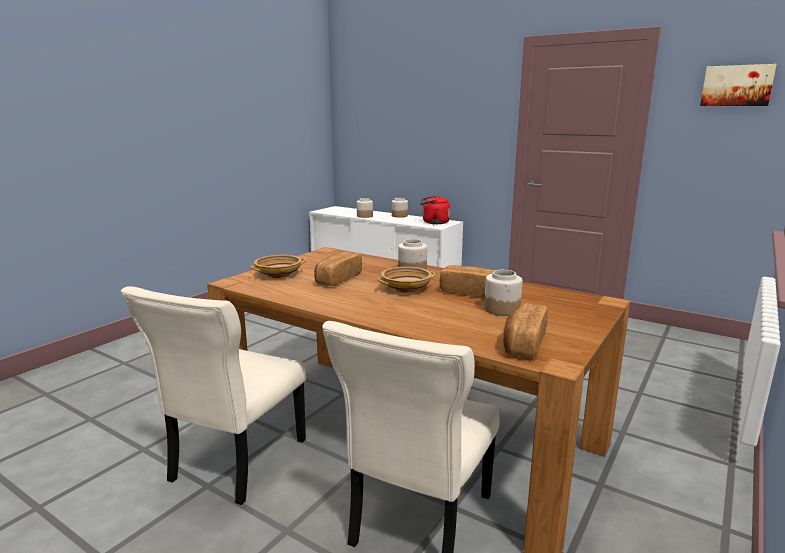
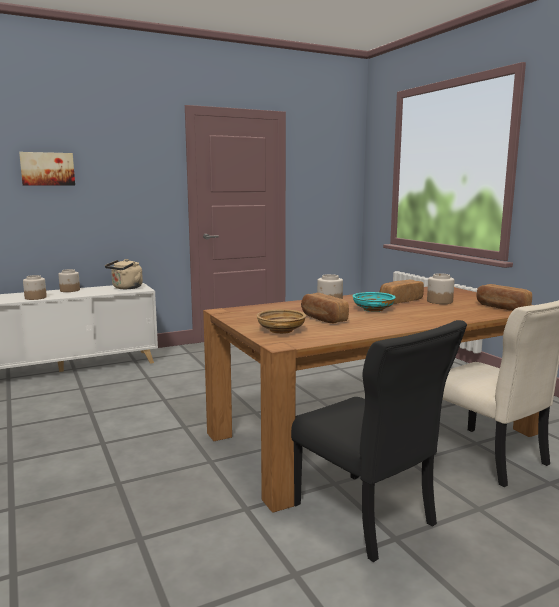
camera: 60 degrees left, 5 degrees down
(235, 462) = (366, 517): beige chair -> black chair
(406, 289) = (373, 309): beige bowl -> turquoise bowl
(434, 222) = (126, 288): red kettle -> beige kettle
(737, 85) = (331, 156): picture -> picture (47, 169)

